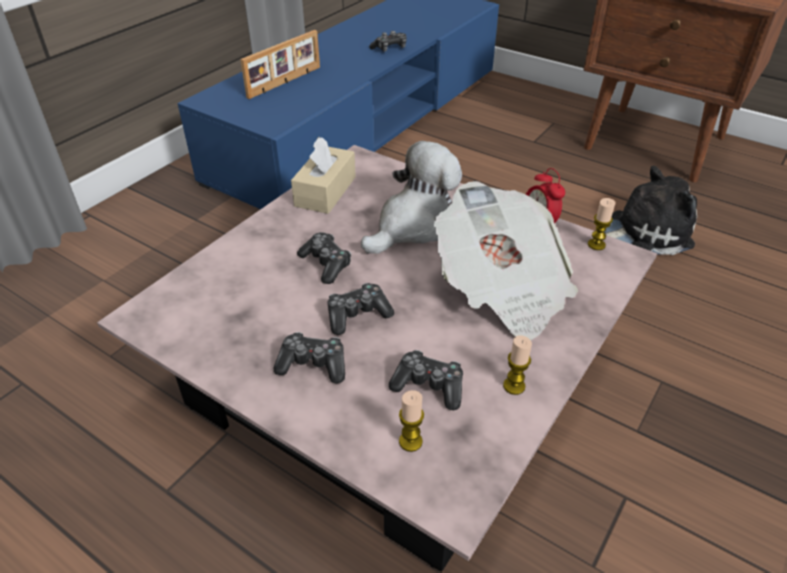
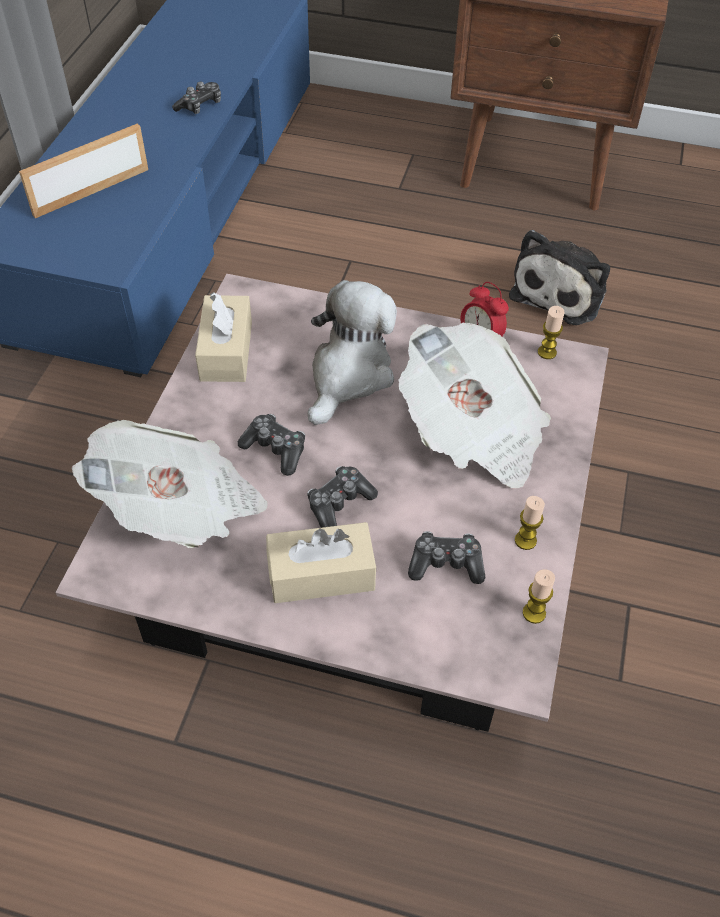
camera: 20 degrees left, 10 degrees up
(228, 288) = (181, 509): none -> newspaper
(285, 82) = (90, 191): picture frame -> picture frame turned 150 degrees counterclockwise
(313, 365) = (321, 574): game controller -> beige tissue box
(410, 441) = (453, 627): candle -> candle (534, 613)
(644, 232) = (561, 291): plush toy -> plush toy turned 150 degrees clockwise

